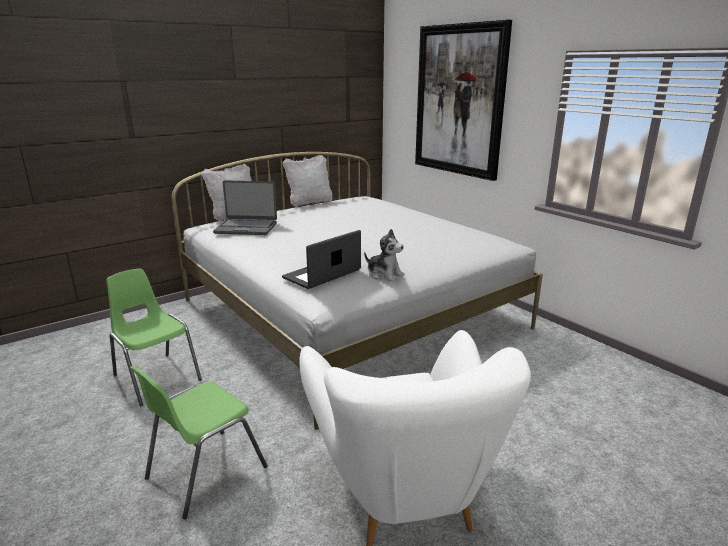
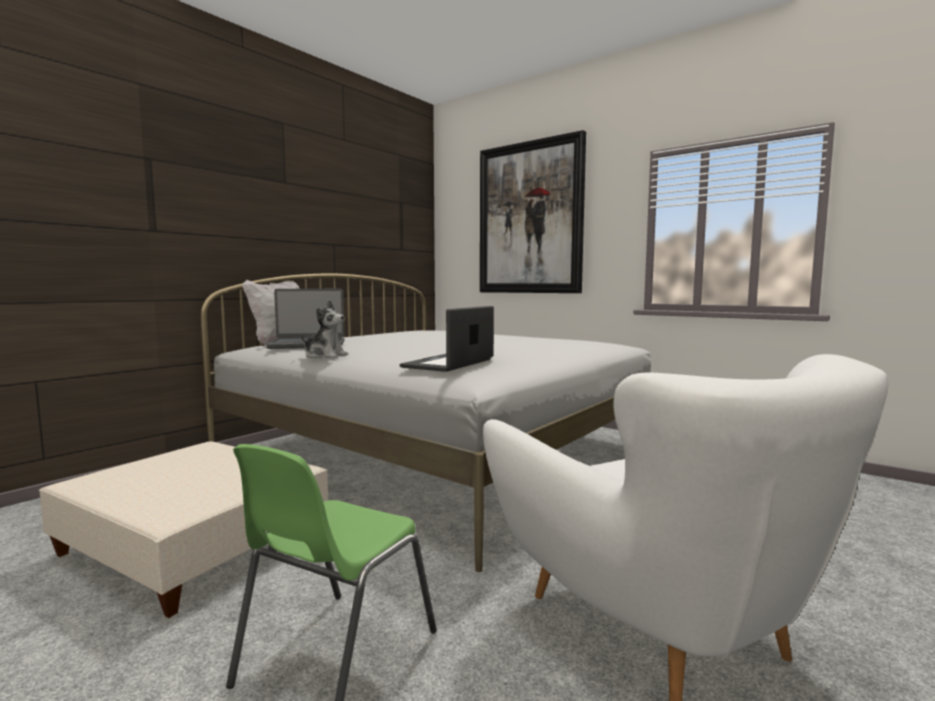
camera: 15 degrees left, 15 degrees down
(156, 377) = (195, 543): green chair -> beige ottoman
(309, 202) = (366, 334): white pillow -> none
(384, 274) = (524, 362): plush toy -> plush toy (325, 356)

